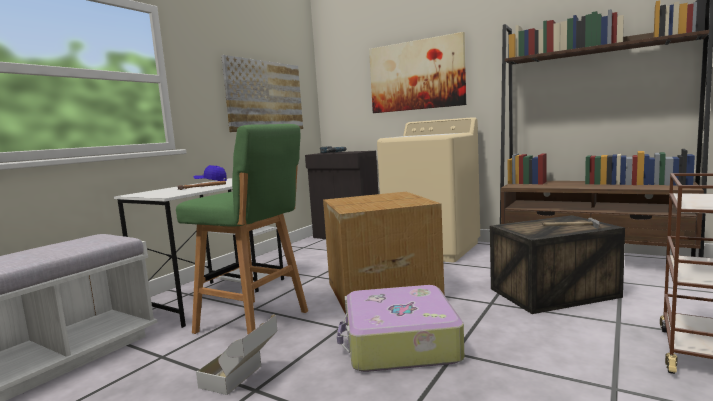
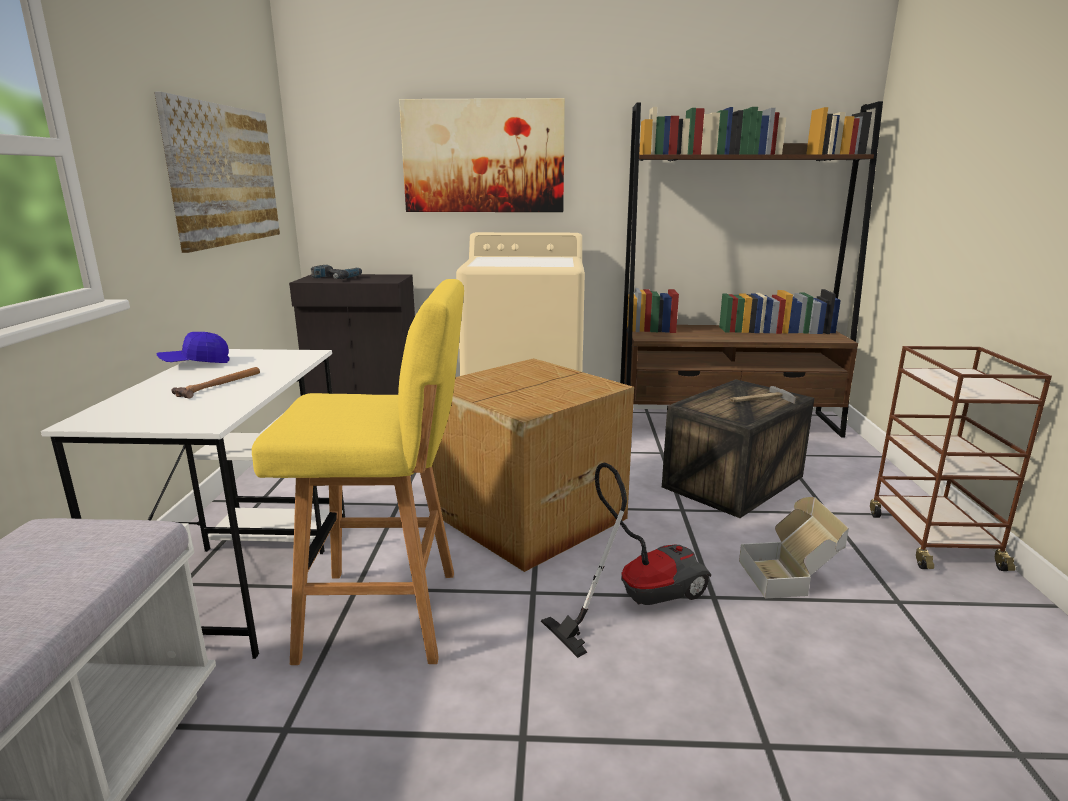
camera: 30 degrees left, 10 degrees up
(242, 379) = (482, 726): cardboard box -> cardboard box (788, 577)
(255, 322) = (387, 614): green stool -> yellow stool
(399, 343) = (637, 599): suitcase -> vacuum cleaner

